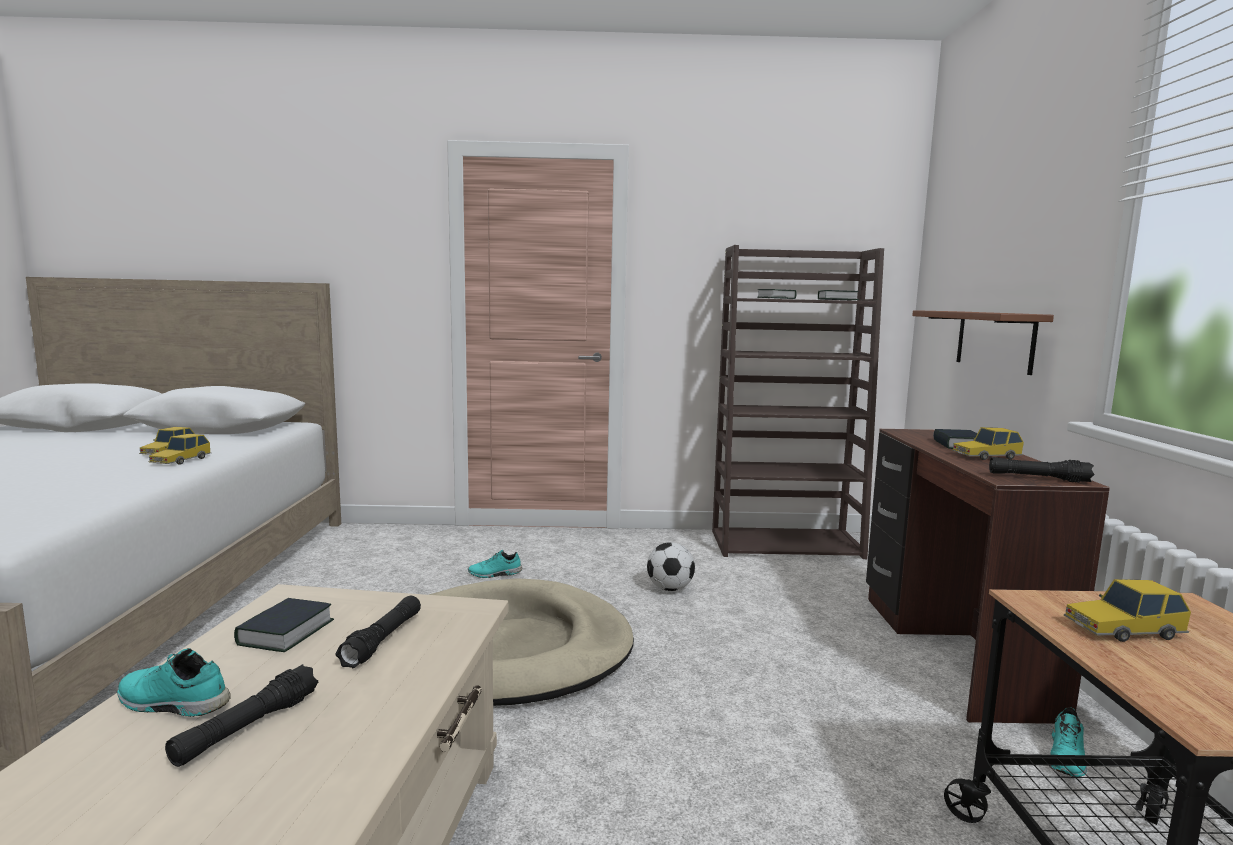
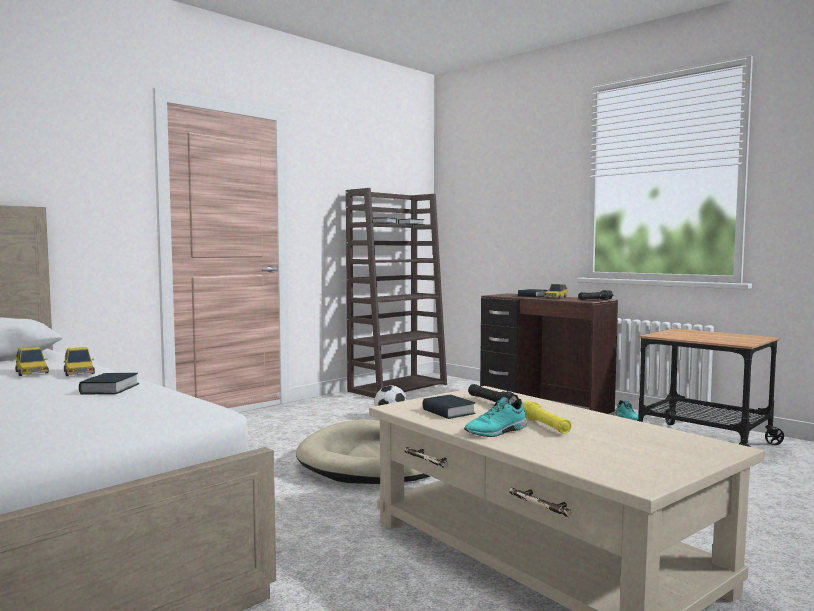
camera: 45 degrees left, 5 degrees down
(96, 488) = (109, 389): none -> book
(247, 727) = (544, 425): black flashlight -> yellow flashlight
(494, 574) = (275, 439): turquoise shoe -> none
(994, 340) = (511, 244): brown shelf -> none
(1123, 629) = (686, 335): toy car -> none

